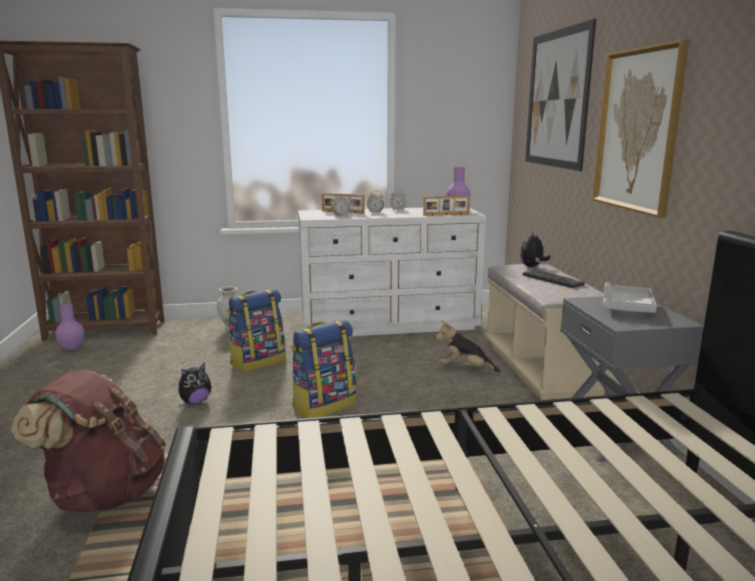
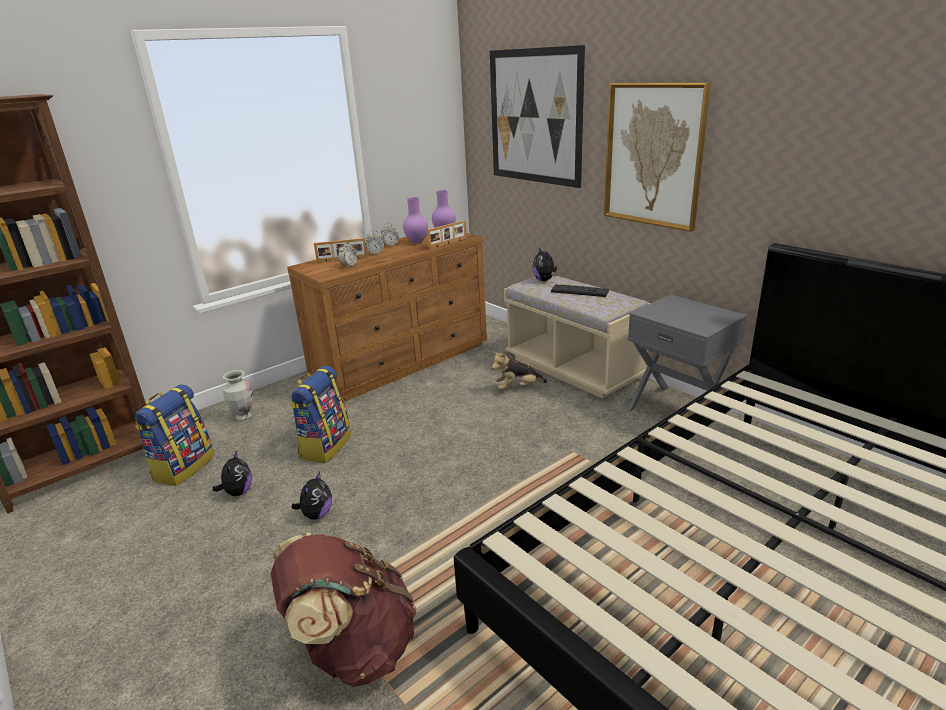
camera: 30 degrees left, 10 degrees up
(72, 349) = (70, 508): purple vase -> purple vase (417, 242)
(167, 371) = (238, 492): none -> plush toy
(324, 405) = (445, 468): backpack -> backpack (183, 467)
(390, 324) = (403, 361): white dresser -> brown dresser
(626, 308) = (682, 311): grey tray -> none

